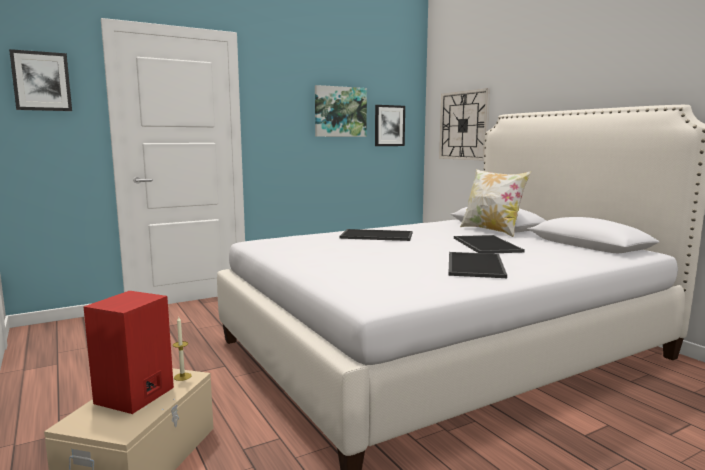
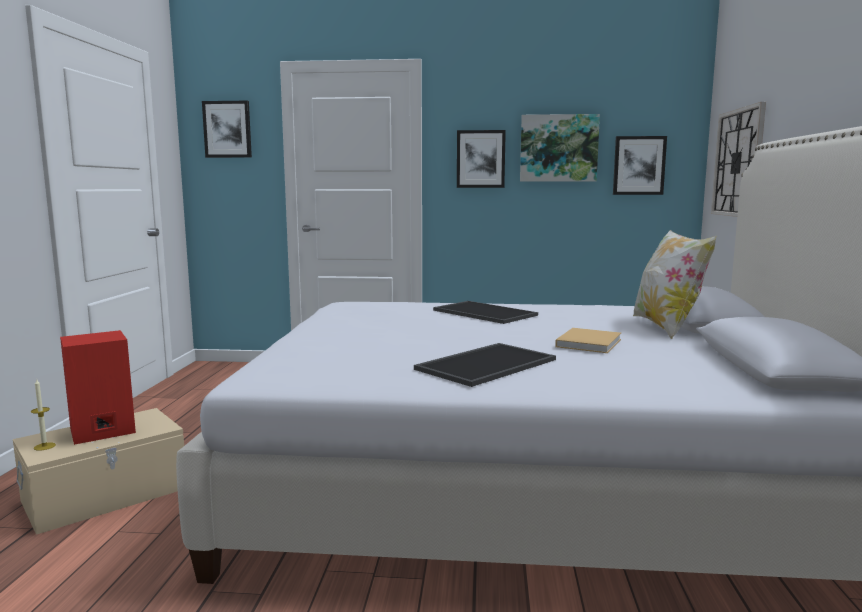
camera: 35 degrees right, 0 degrees up
(182, 376) = (158, 425): candle -> candle (44, 446)
(286, 118) = (480, 159): none -> picture
(485, 244) = (589, 342): tray -> beige book

